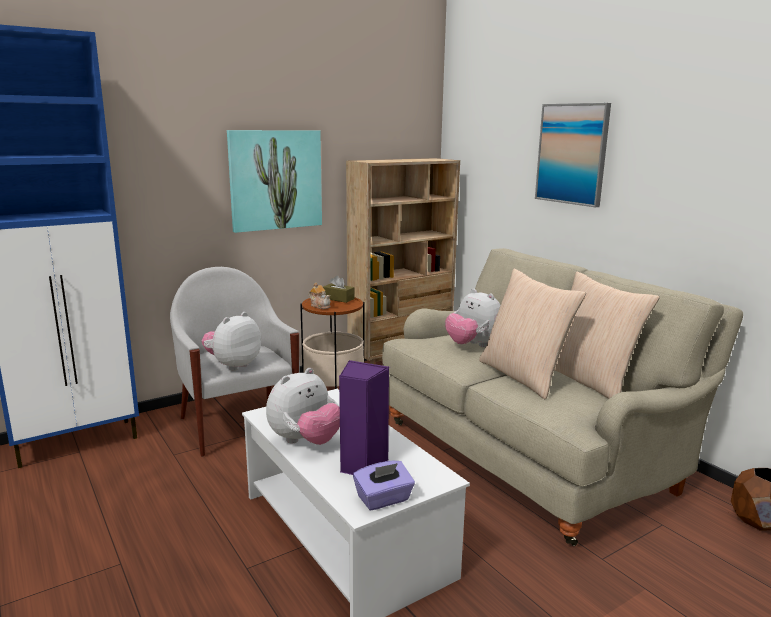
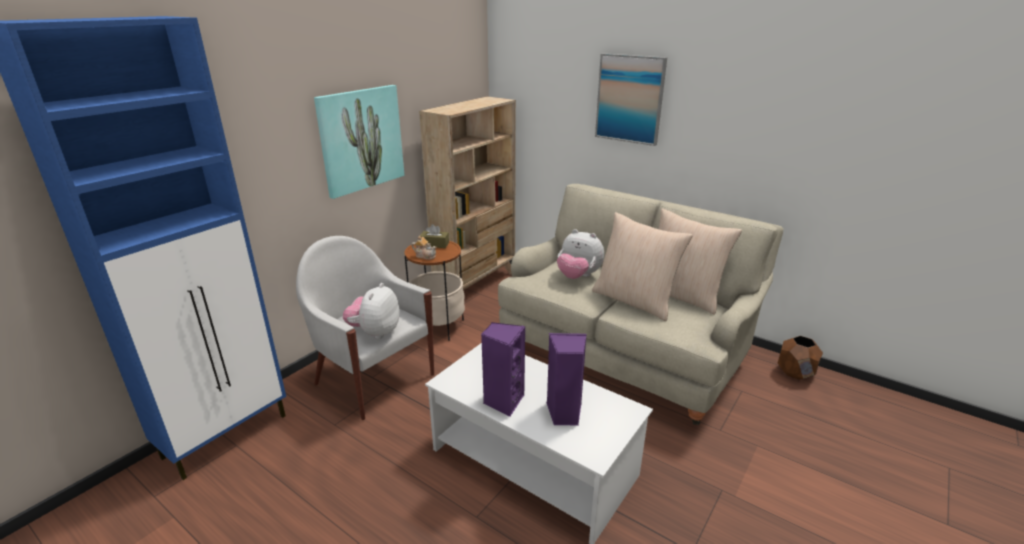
camera: 20 degrees left, 10 degrees up
(305, 441) = (503, 401): plush toy -> purple speaker
(383, 499) = (605, 442): purple tissue box -> none

